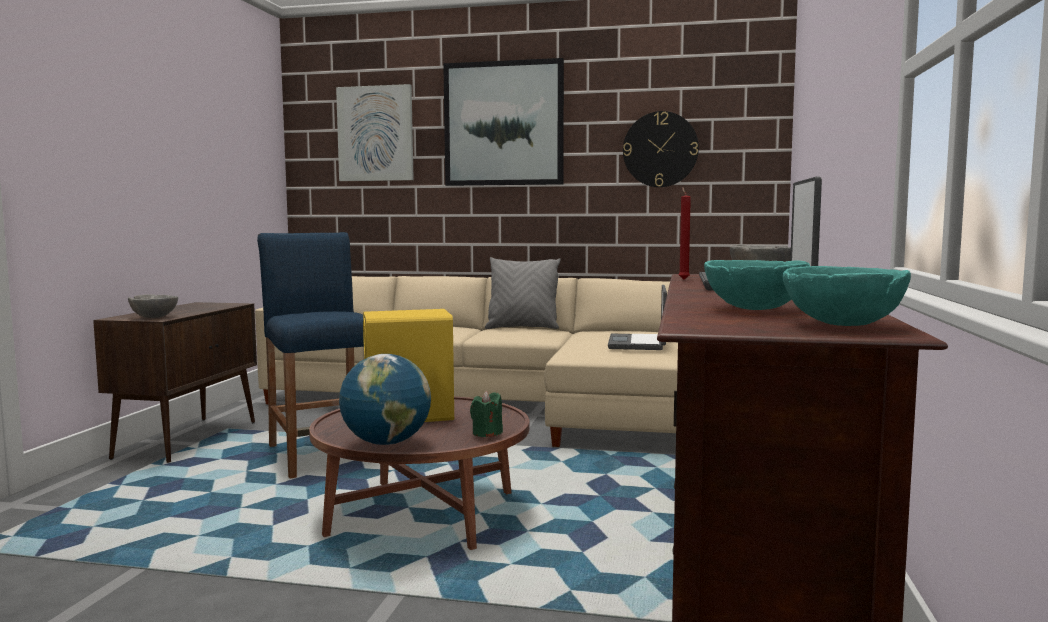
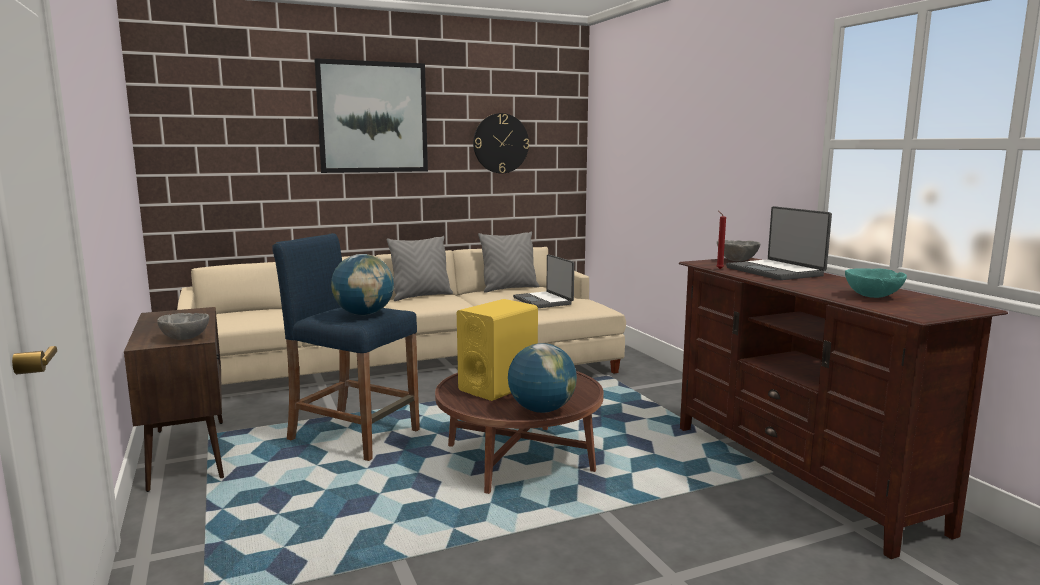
camera: 35 degrees left, 5 degrees up
(317, 314) = (364, 314): none -> globe
(375, 134) = (243, 121): picture -> none
(487, 433) = (583, 388): green candle -> none
(636, 331) = (509, 289): none -> grey pillow
(844, 325) = (947, 305): turquoise bowl -> none

